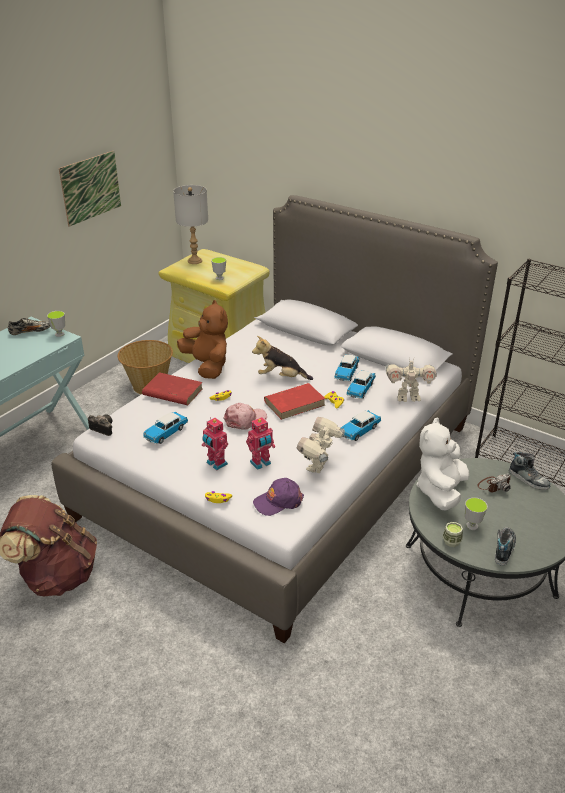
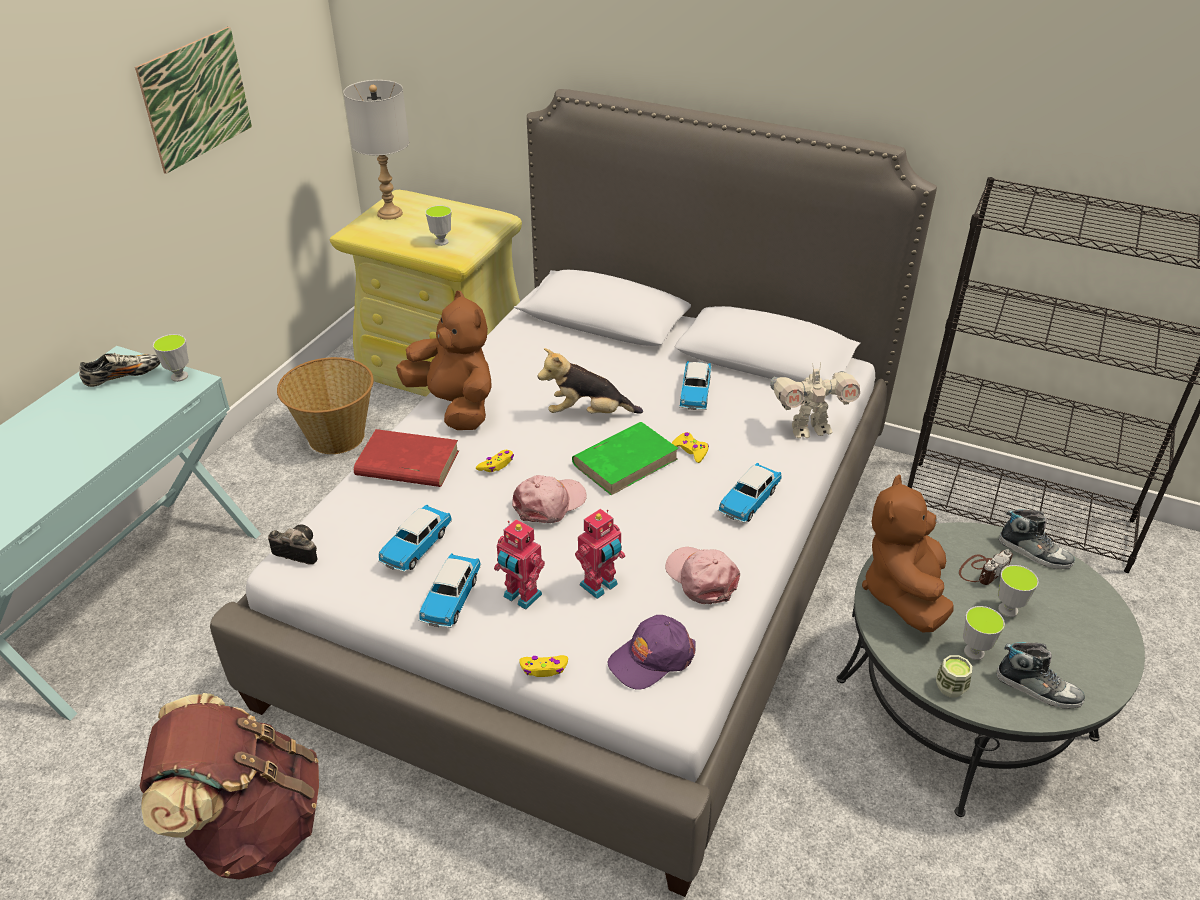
camera: 10 degrees left, 5 degrees up
(295, 403) = (626, 461): red book -> green book
(319, 466) = (701, 578): toy robot -> pink cap
(360, 389) = (727, 422): toy car -> toy car (451, 599)
(440, 491) = (903, 593): white plush toy -> brown plush toy
(500, 507) = (1008, 610): none -> cup
(504, 548) = (1038, 688): shoe -> shoe turned 105 degrees clockwise

